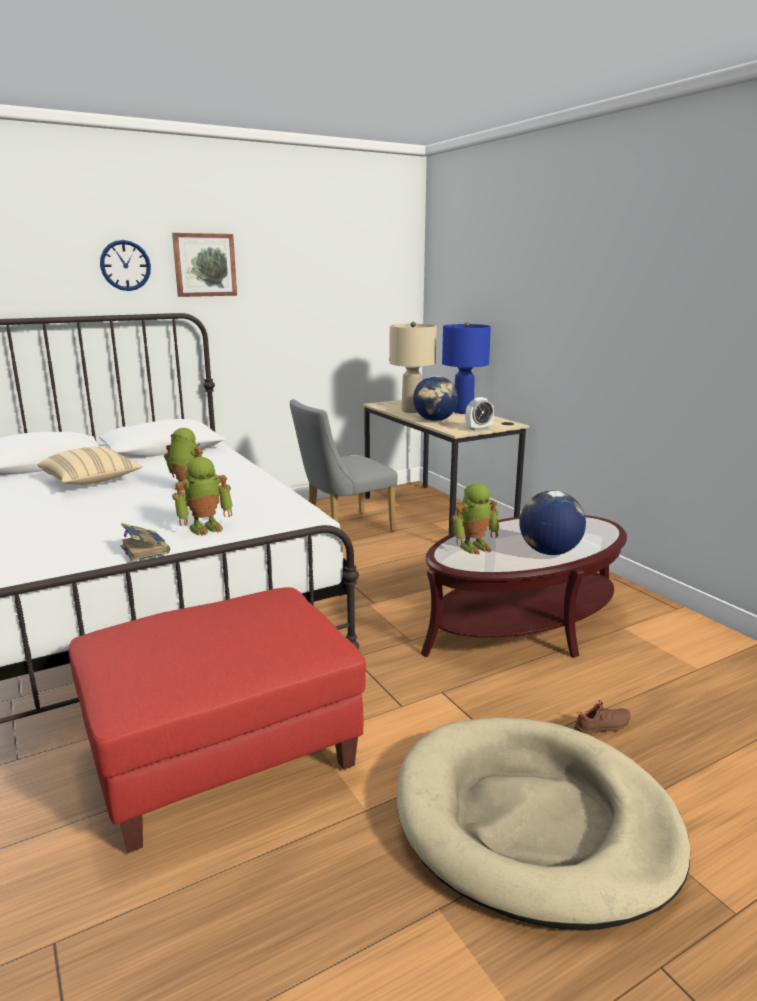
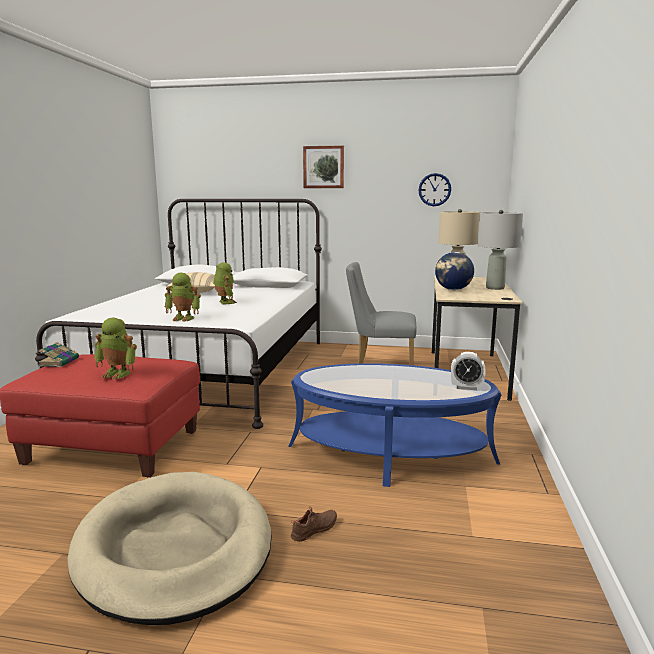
camera: 40 degrees right, 5 degrees down
(125, 265) = (273, 168): wall clock -> wall clock (434, 189)
(144, 549) = (134, 320): book -> book (59, 362)
(462, 412) = (494, 288): blue table lamp -> grey table lamp
(474, 546) = (345, 373): toy robot -> toy robot (118, 373)
(479, 428) = (470, 298): alarm clock -> alarm clock (466, 387)
(524, 623) = (391, 454): brown coffee table -> blue coffee table
(549, 552) = (387, 389): globe -> none
(602, 728) = (315, 530): brown shoe -> brown shoe turned 60 degrees counterclockwise

